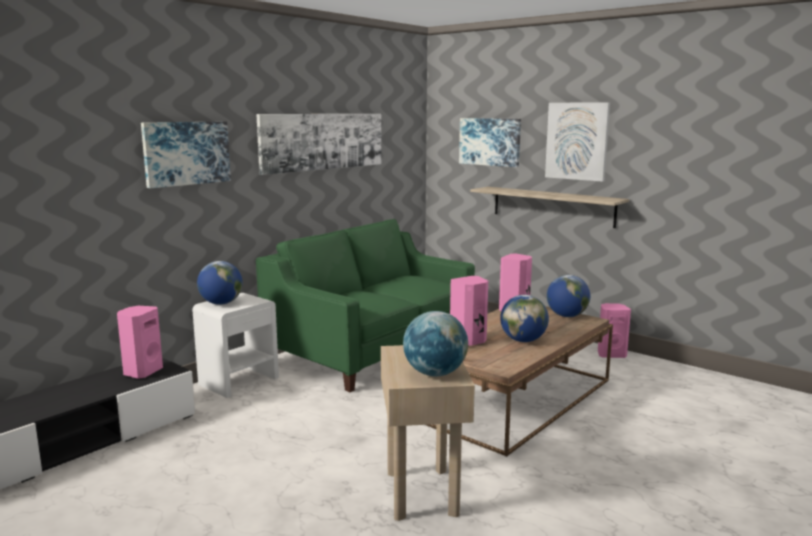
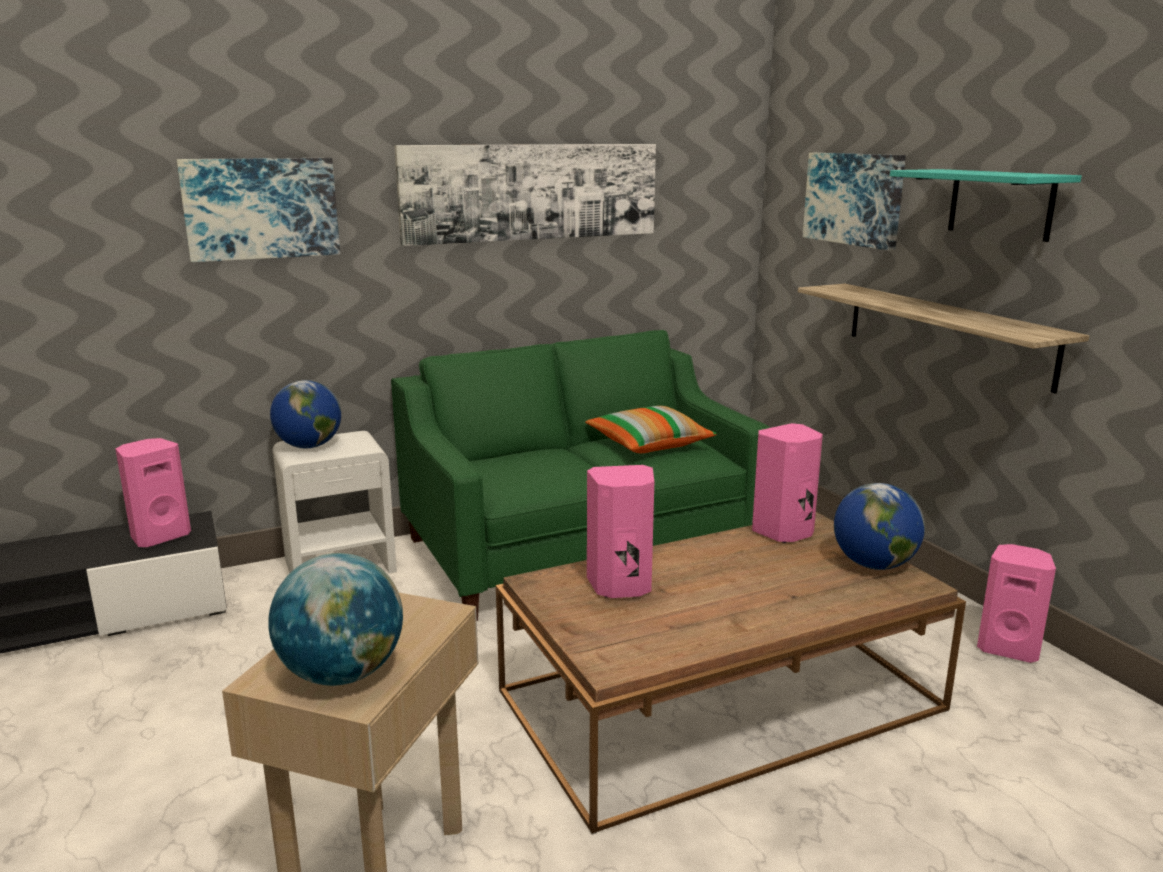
camera: 25 degrees right, 5 degrees up
(409, 282) = (649, 444): none -> pillow
(523, 340) = (722, 606): globe -> none
(577, 141) = (1000, 204): picture -> turquoise shelf

